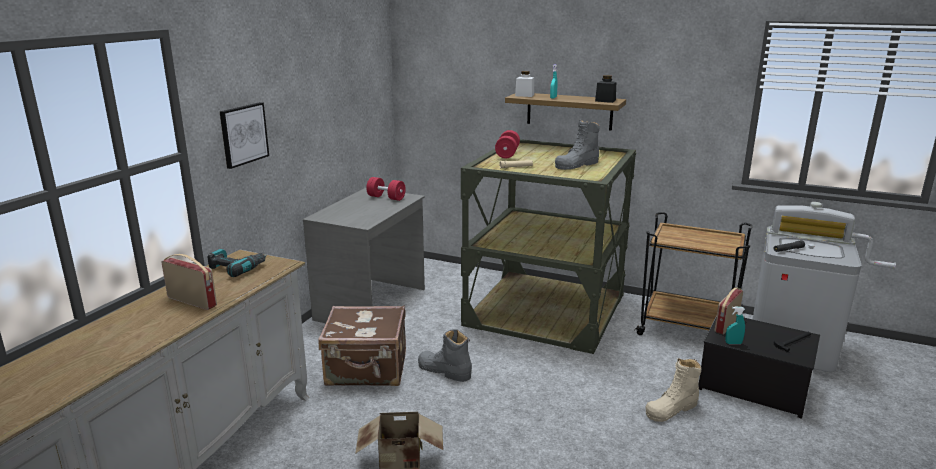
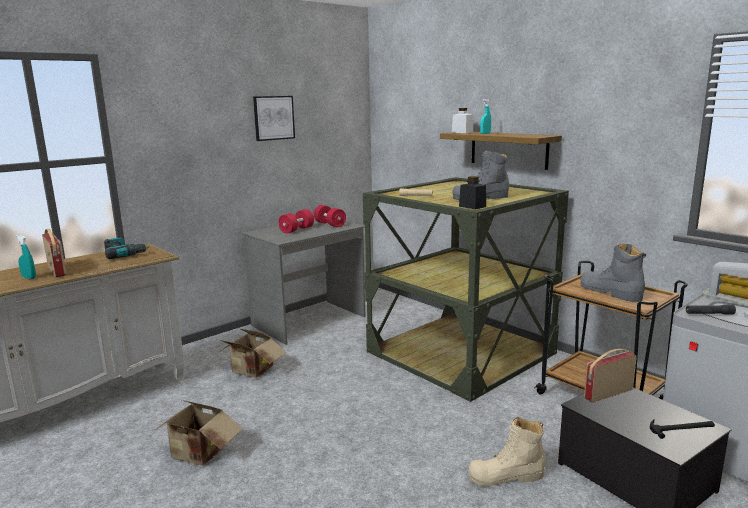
camera: 25 degrees right, 5 degrees down
(243, 134) = (178, 150): picture -> picture (273, 118)
(367, 370) = (251, 372): brown suitcase -> cardboard box
(444, 371) = (313, 386): grey boot -> grey boot (610, 292)
(507, 154) = (427, 186): red dumbbell -> red dumbbell (296, 230)
(605, 101) = (533, 135): black jar -> black jar (472, 206)
(733, 343) = (596, 414): turquoise spray bottle -> turquoise spray bottle (29, 277)

